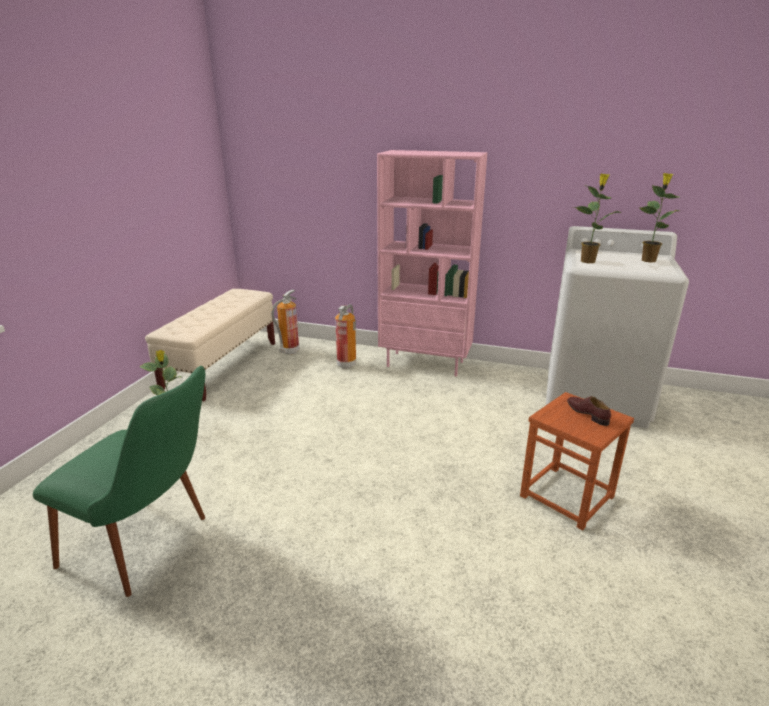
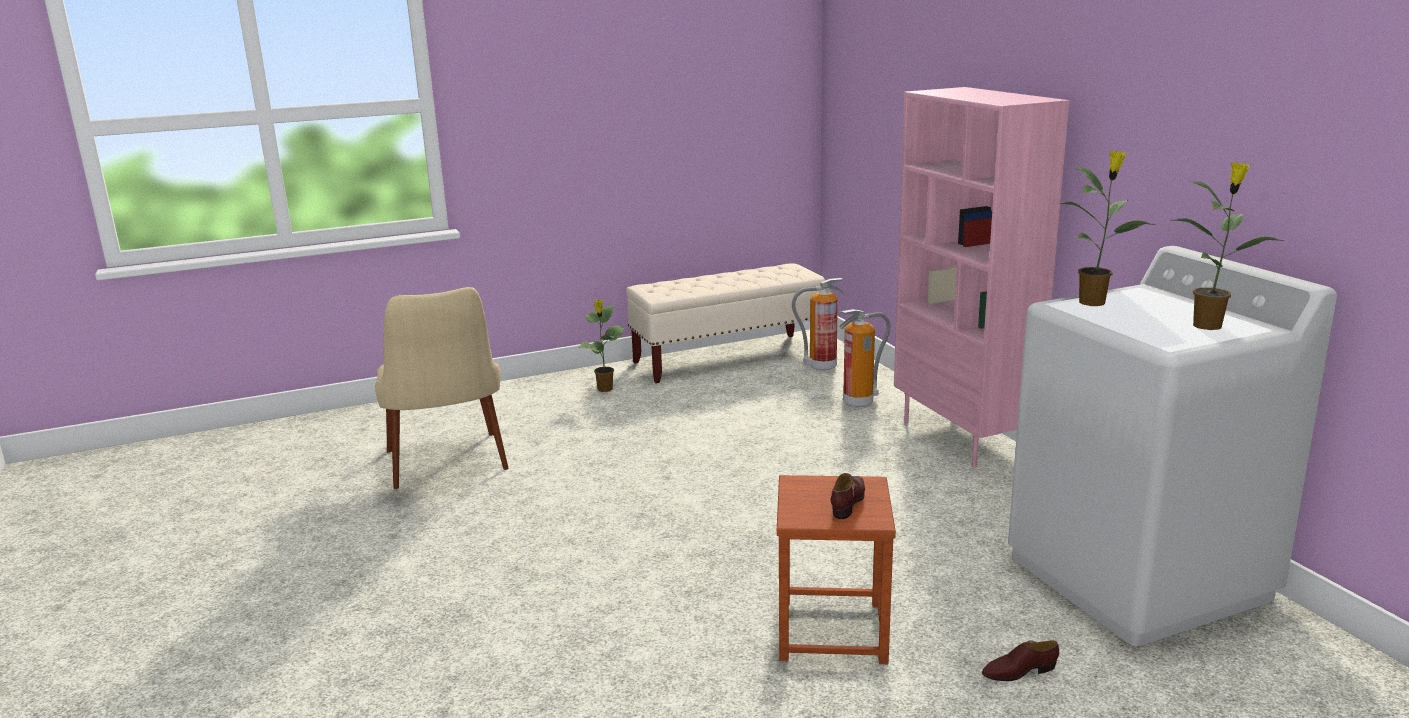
camera: 50 degrees right, 5 degrees down
(152, 547) = (449, 469): green chair -> beige chair
(647, 465) = (1019, 671): none -> brown shoe

